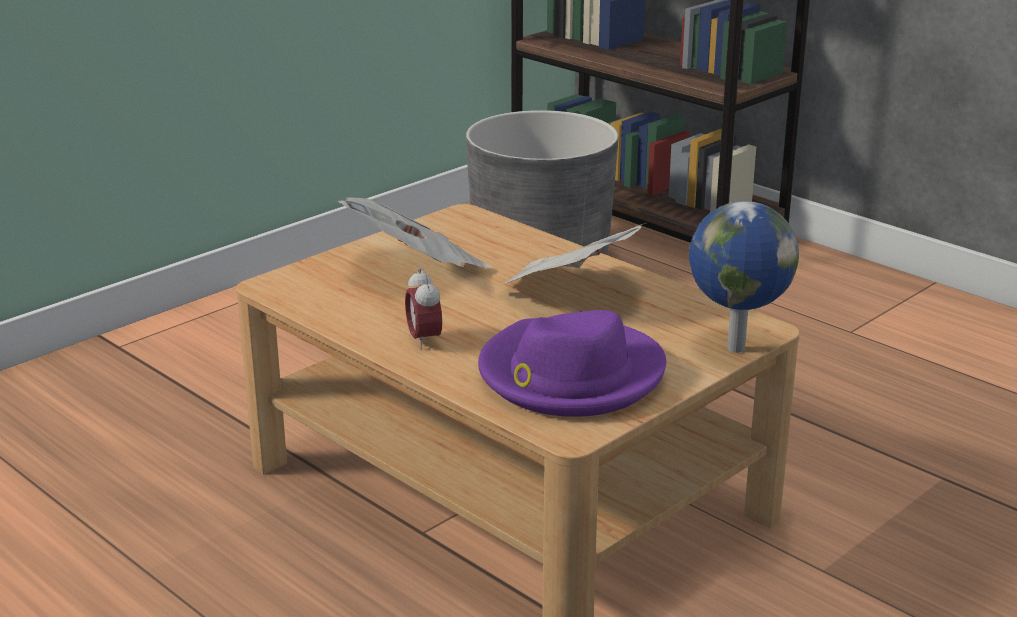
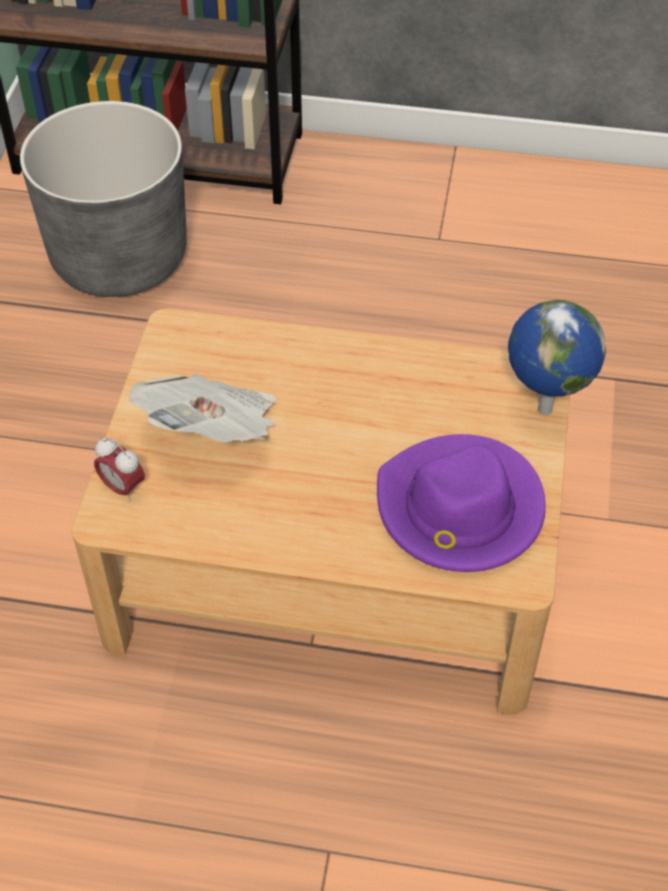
camera: 35 degrees left, 25 degrees up
(424, 340) = (310, 526): alarm clock -> alarm clock (122, 488)
(569, 291) = (362, 398): newspaper -> none

